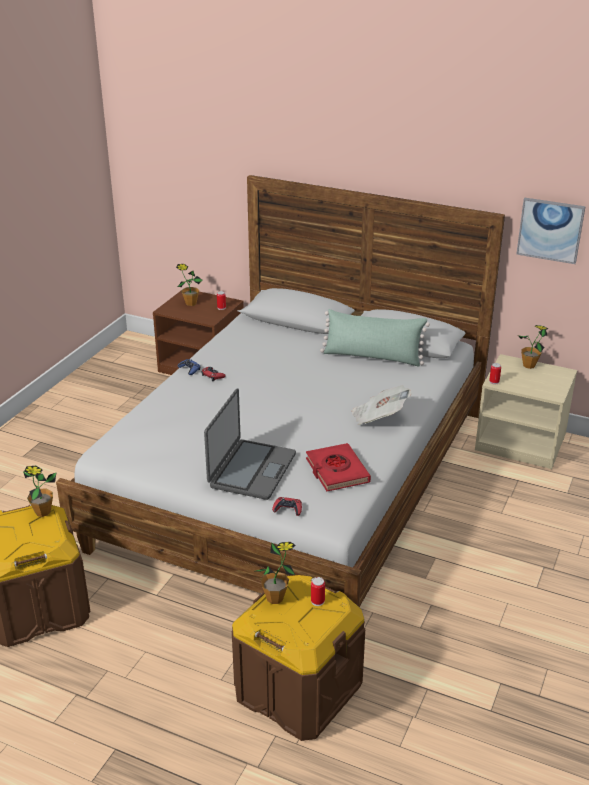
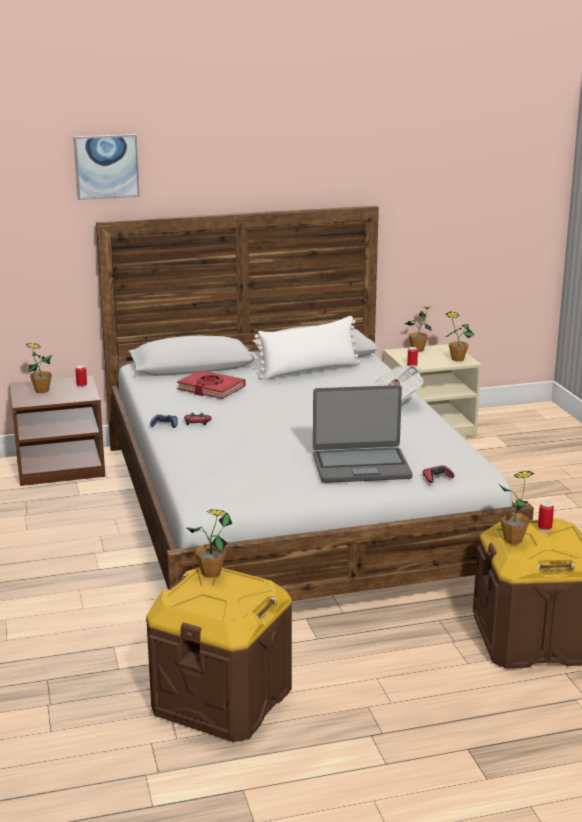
camera: 40 degrees left, 10 degrees down
(251, 470) = (361, 466): laptop -> laptop turned 105 degrees clockwise
(337, 471) = (426, 444): red book -> red book (211, 389)
(372, 357) = (309, 371): green pillow -> white pillow
(549, 389) = (457, 359): none -> potted plant
(550, 230) = (415, 213): picture -> picture (106, 166)

